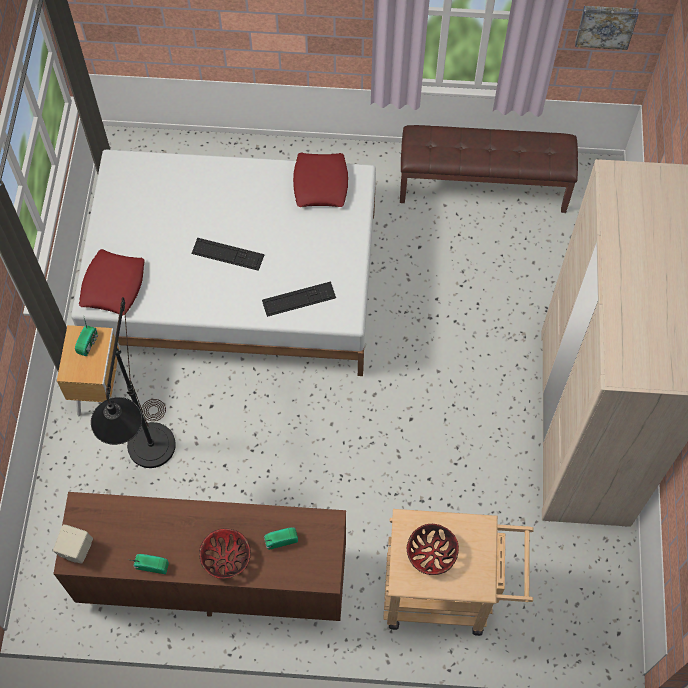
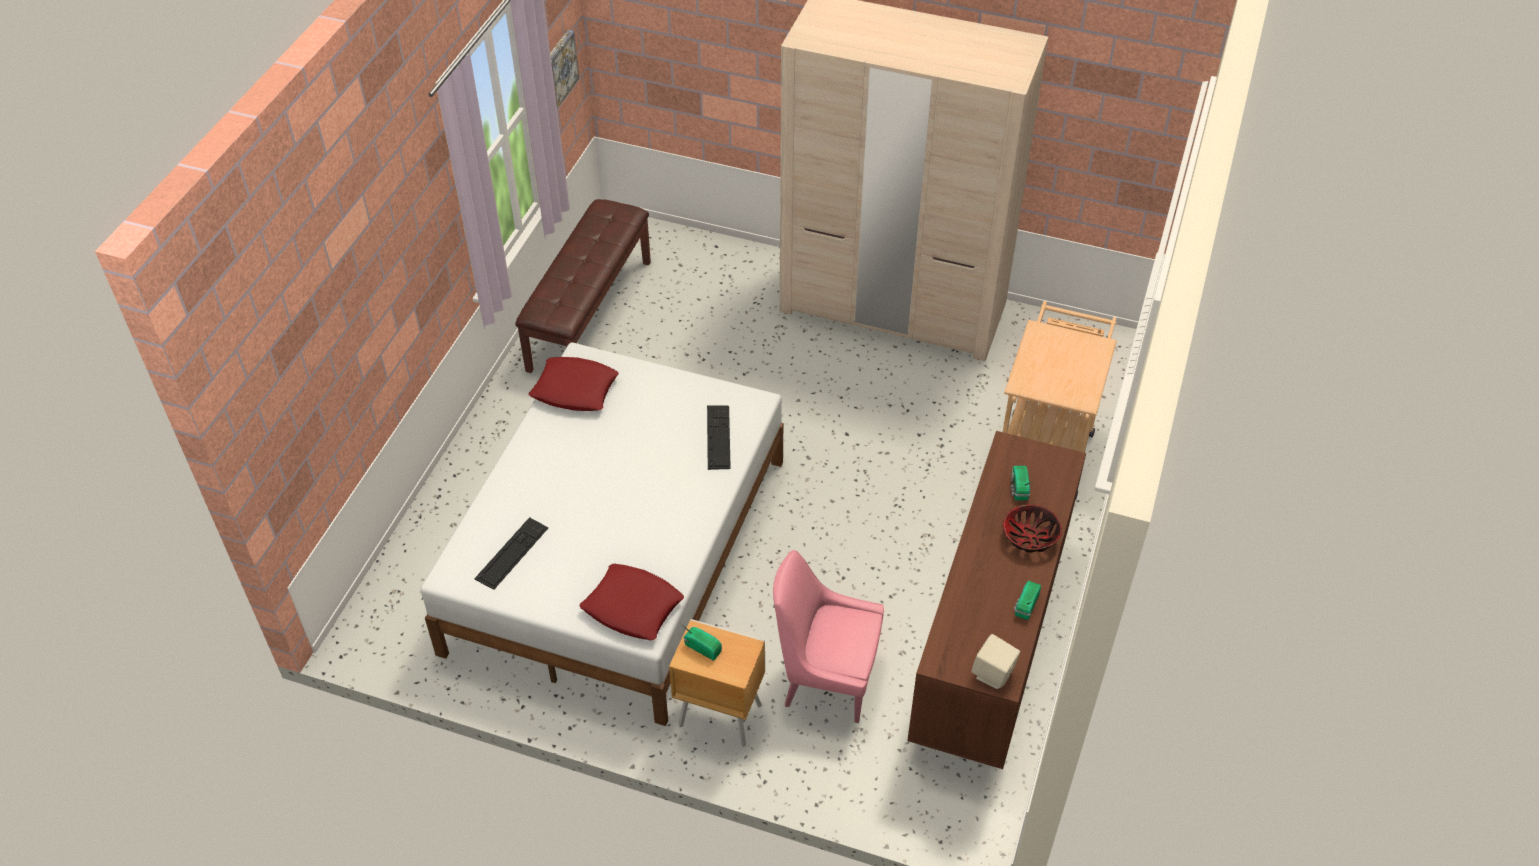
camera: 75 degrees left, 15 degrees down
(150, 459) = (826, 678): black floor lamp -> pink chair
(227, 254) = (633, 489): keyboard -> keyboard (512, 553)
(431, 554) = (1059, 372): bowl -> none

